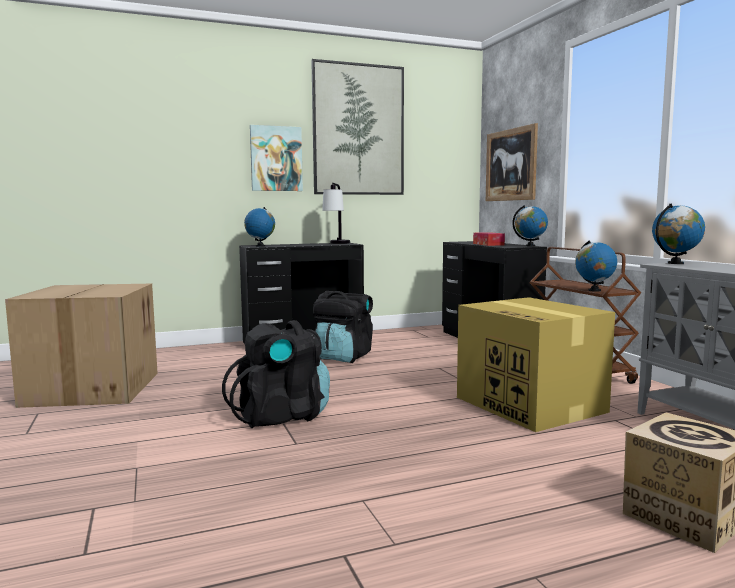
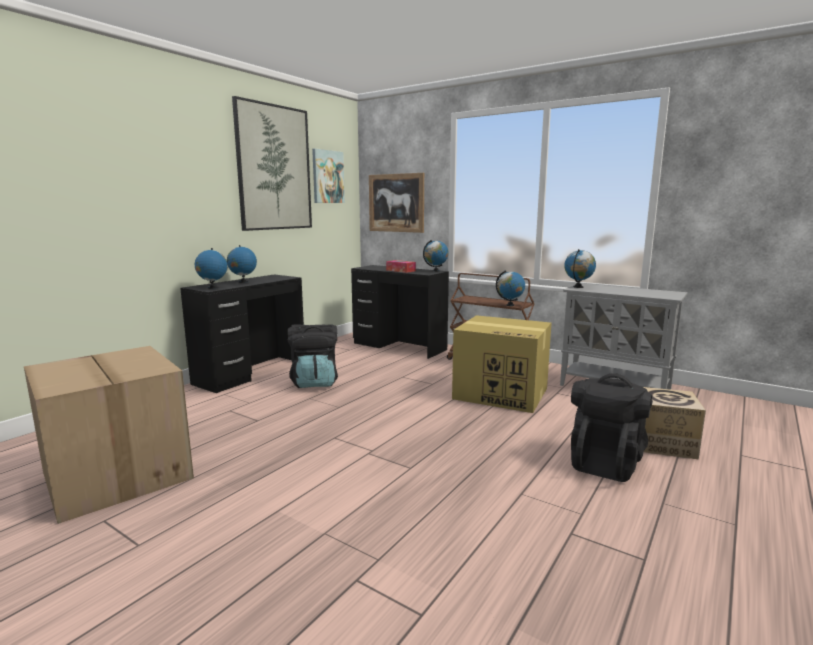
camera: 35 degrees left, 5 degrees up
(276, 159) = (207, 196): picture -> picture (327, 177)
(282, 416) = (359, 448): black backpack -> black backpack (605, 462)
(299, 244) = (243, 282): none -> globe
(337, 243) = (273, 277): table lamp -> none

